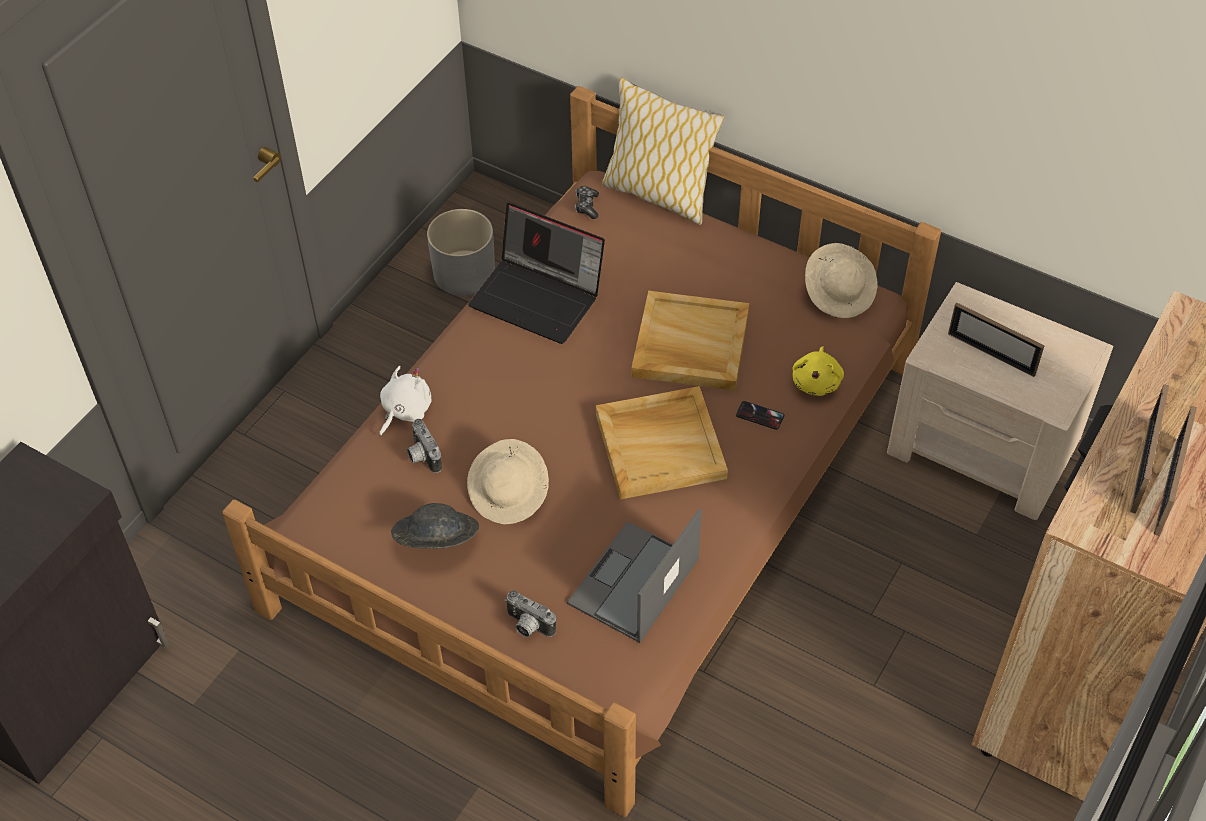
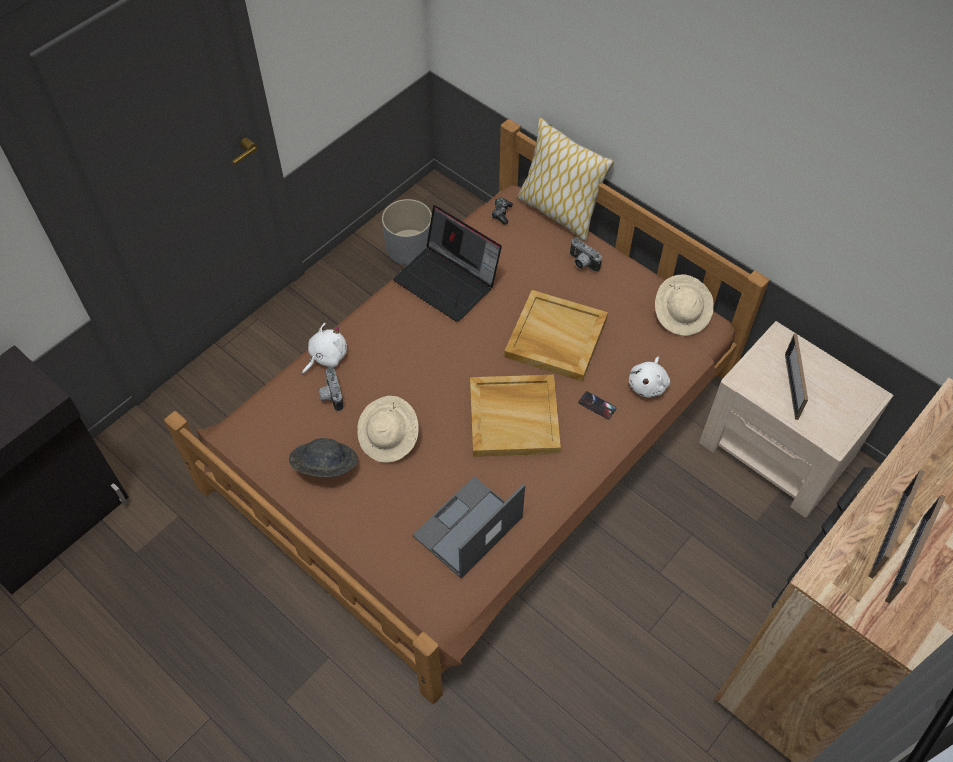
camera: 10 degrees right, 5 degrees up
(527, 626) = (378, 549): camera -> camera (581, 263)
(816, 381) = (648, 384): yellow plush toy -> white plush toy
(991, 354) = (791, 386): picture frame -> picture frame turned 45 degrees clockwise

